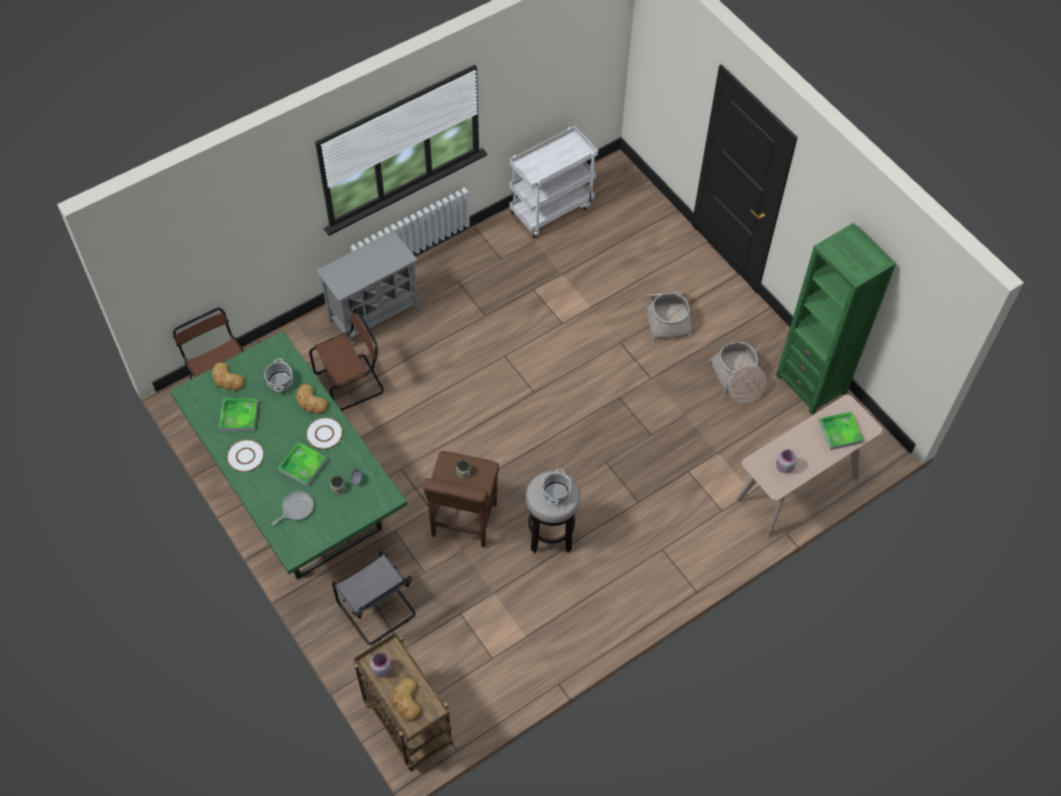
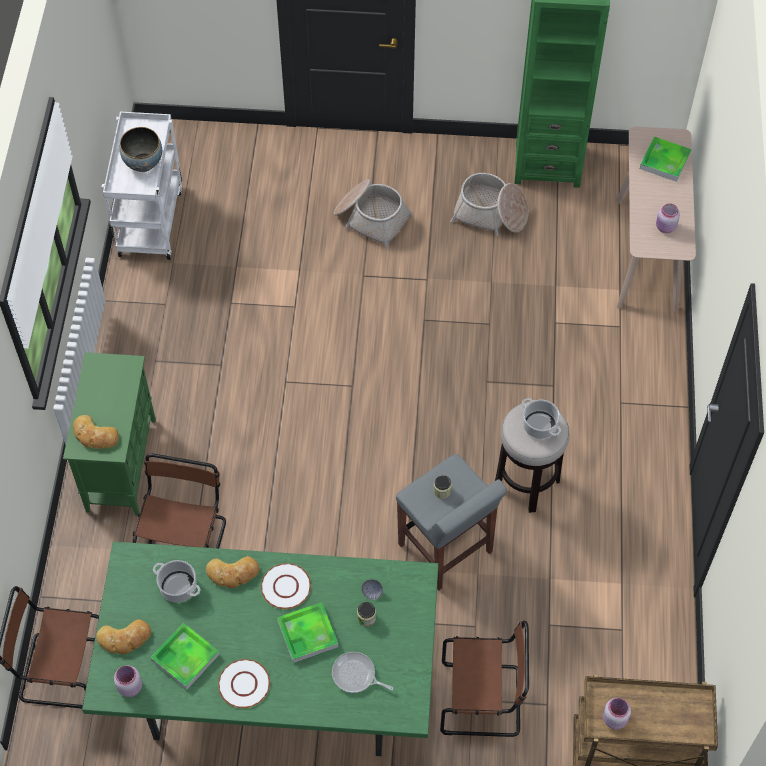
camera: 50 degrees left, 0 degrees up
(200, 402) = (129, 686): none -> pink jar
(296, 508) = (356, 675): frying pan -> frying pan turned 60 degrees counterclockwise
(374, 315) = (121, 464): grey cabinet -> green cabinet
(378, 610) = (484, 700): grey chair -> brown chair
(406, 701) = (669, 719): bread -> bread (95, 435)
(464, 521) = (446, 549): brown stool -> grey stool
(551, 164) = (143, 163): none -> bowl

